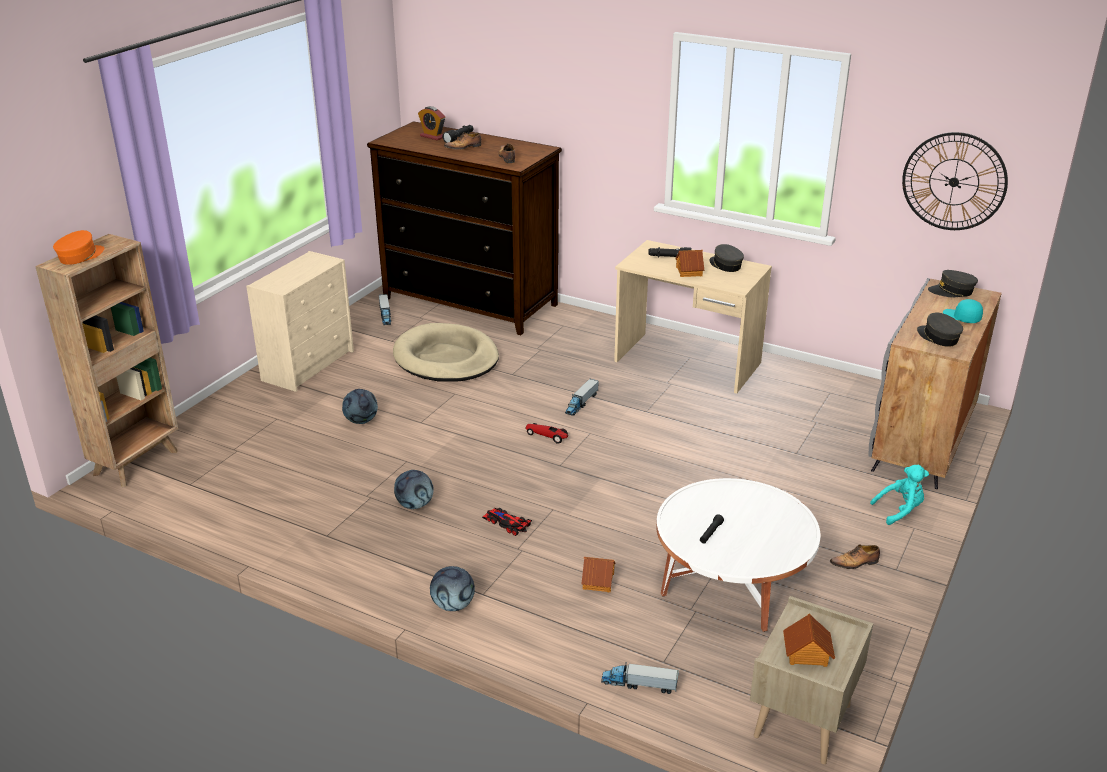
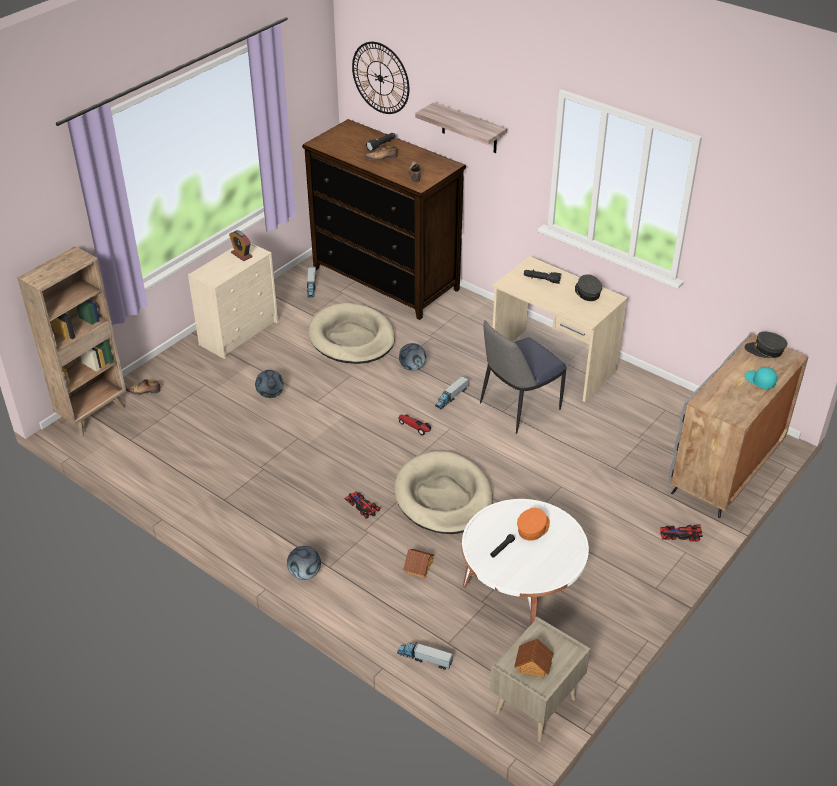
camera: 10 degrees right, 10 degrees up
(80, 256) = (51, 270): orange cap -> orange cap (533, 528)
(414, 505) = (295, 480): football -> football (412, 367)
(432, 136) = (359, 141): alarm clock -> alarm clock (241, 255)
(563, 103) = (469, 128): none -> shelf
(604, 503) = (443, 497): none -> beige dog bed
(662, 406) = (518, 407): none -> chair
(688, 271) = (553, 297): toy house -> none
(855, 563) = (625, 578): shoe -> shoe (144, 391)
(900, 510) = (680, 534): turquoise plush toy -> toy car
(938, 337) = (730, 400): grey cap -> none
(954, 182) = (779, 257): wall clock -> wall clock (380, 78)

